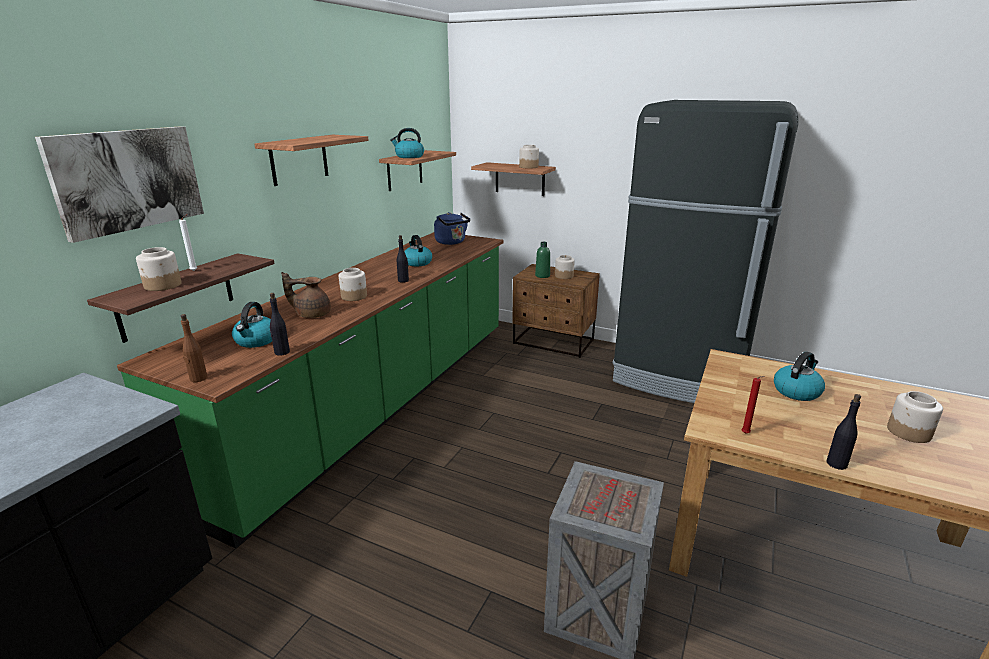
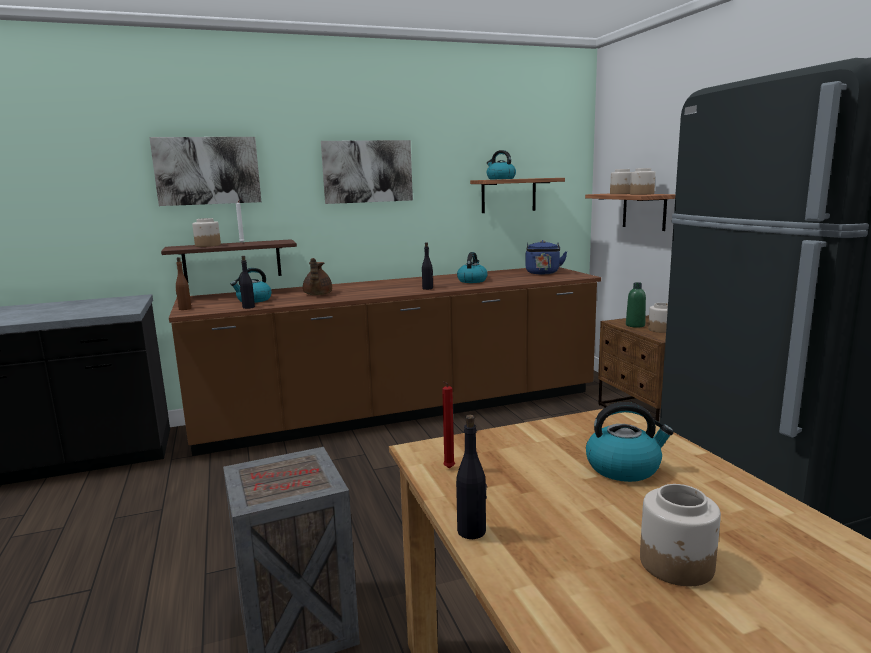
camera: 45 degrees right, 10 degrees down
(299, 159) = (367, 171): shelf -> picture
(312, 314) = (317, 294): brown teapot -> brown teapot turned 135 degrees counterclockwise
(354, 296) = (368, 291): jar -> jar (621, 193)
(377, 404) = (402, 410): green counter -> brown counter

